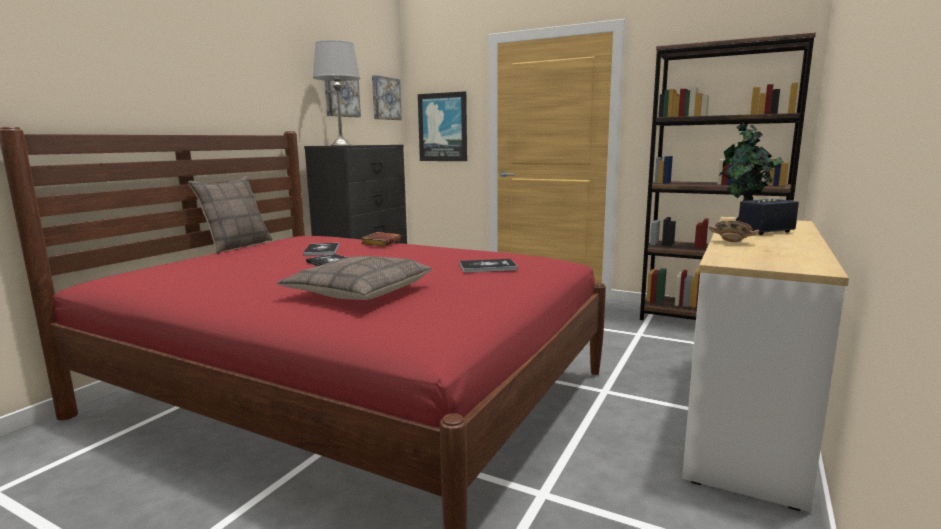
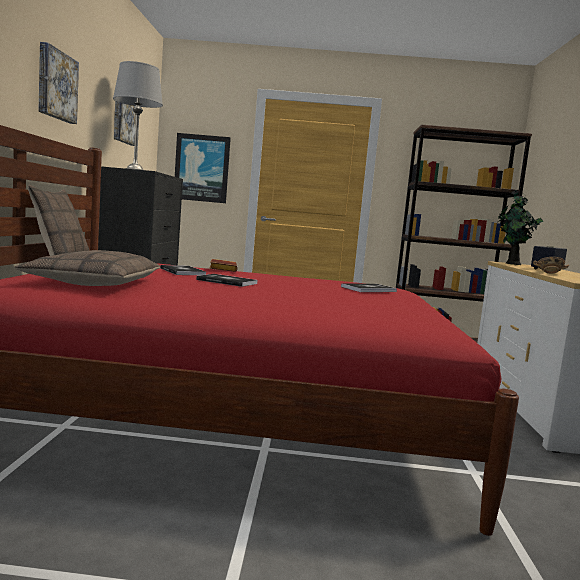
camera: 25 degrees left, 5 degrees down
(358, 292) = (314, 302): pillow -> pillow (93, 282)
(385, 98) = (149, 131): picture -> picture (55, 85)

